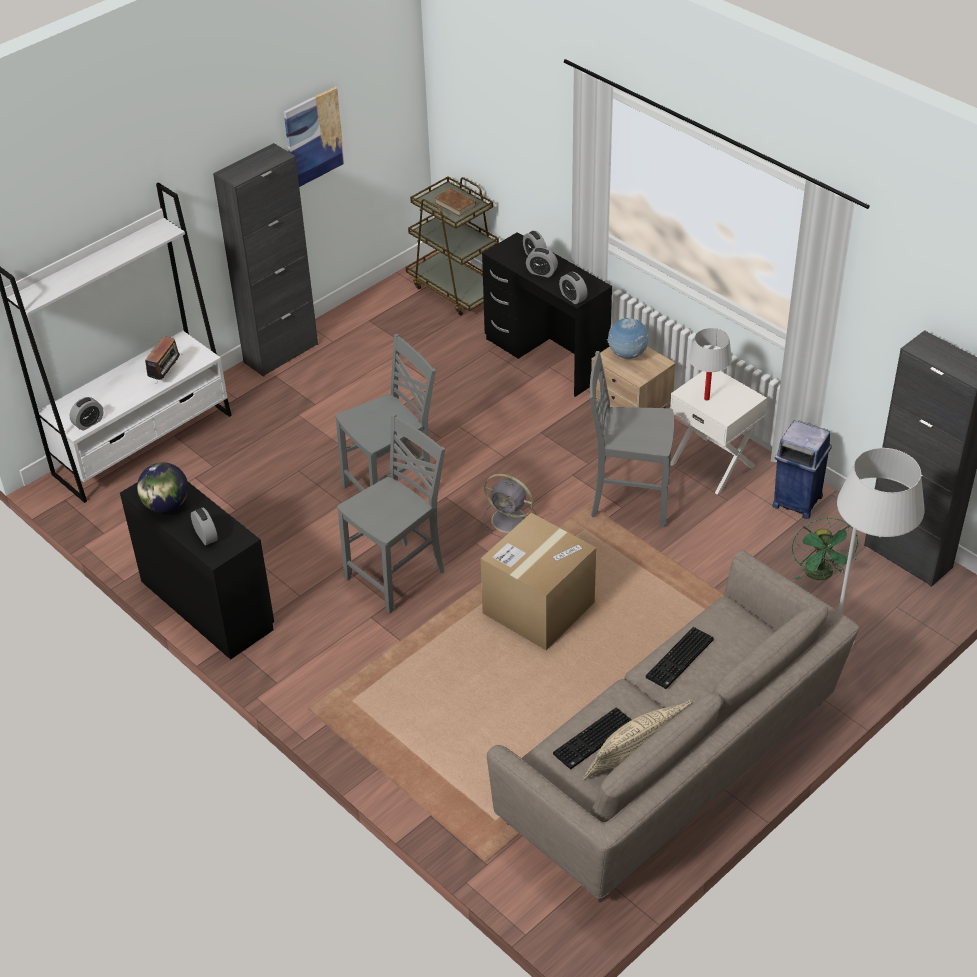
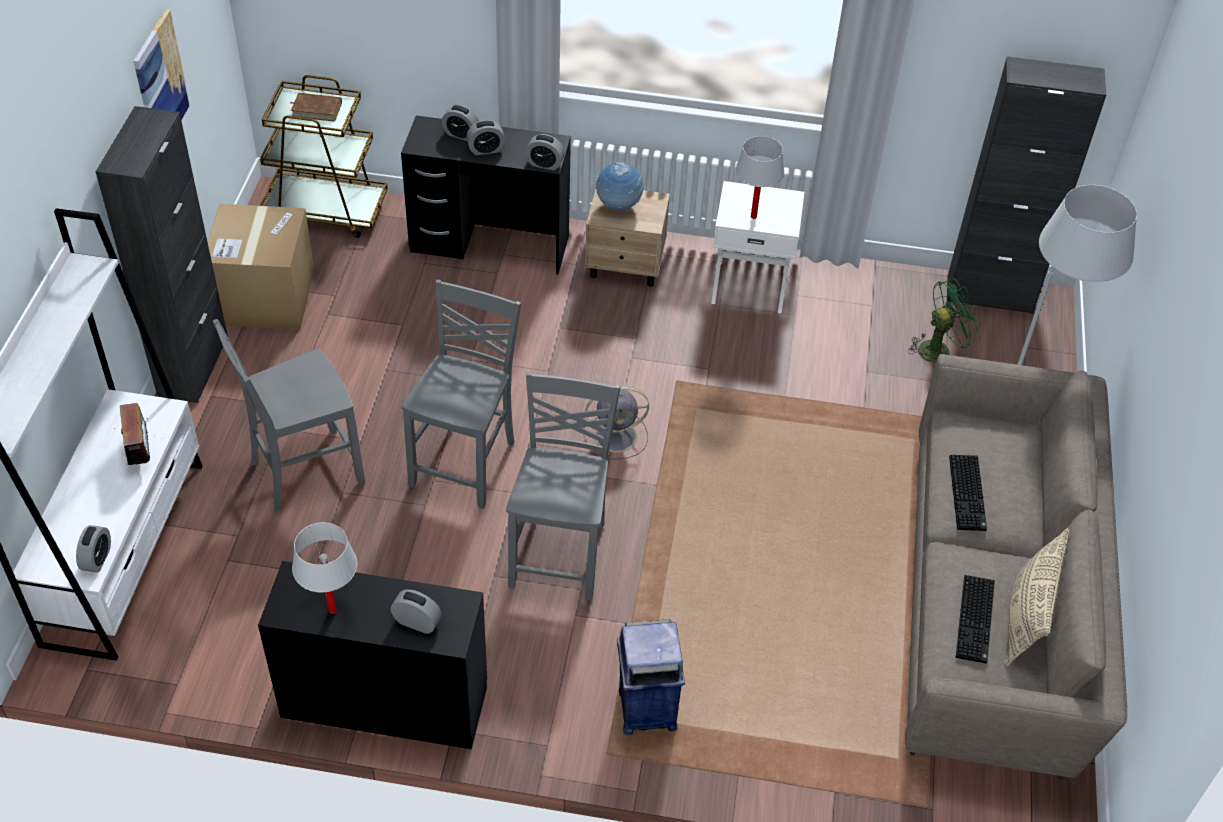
camera: 40 degrees left, 5 degrees up
(166, 505) = (332, 611): globe -> white table lamp
(538, 608) = (730, 514): cardboard box -> cardboard box (265, 297)
(628, 500) = (708, 359): grey chair -> grey chair (304, 471)
(796, 501) = (853, 286): blue trash can -> blue trash can (645, 710)
(820, 575) = (939, 349): green fan -> green fan turned 75 degrees counterclockwise

